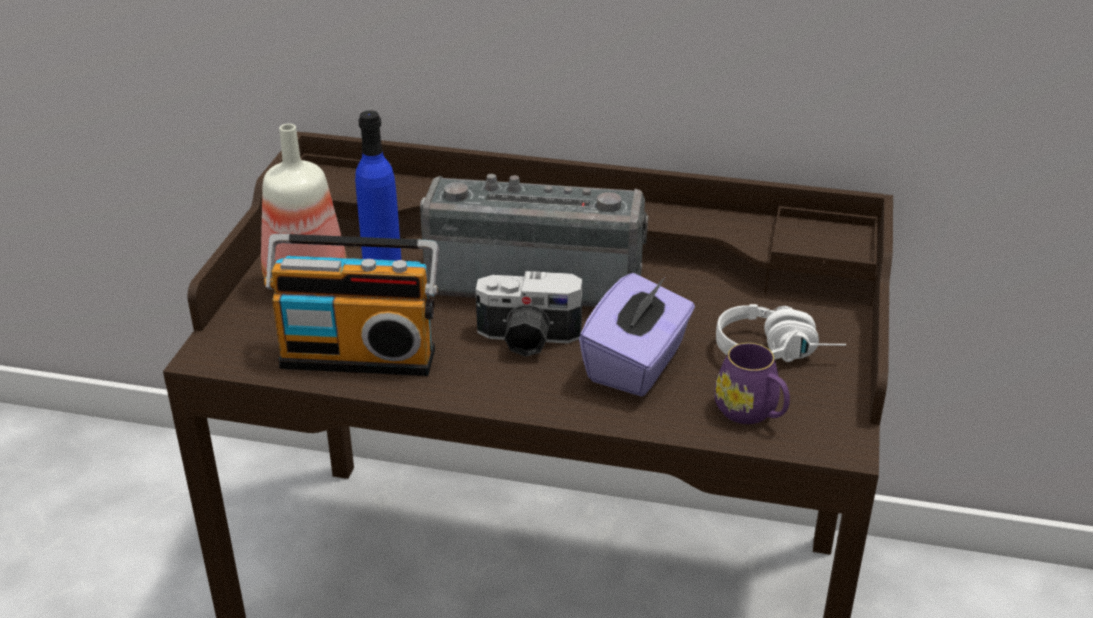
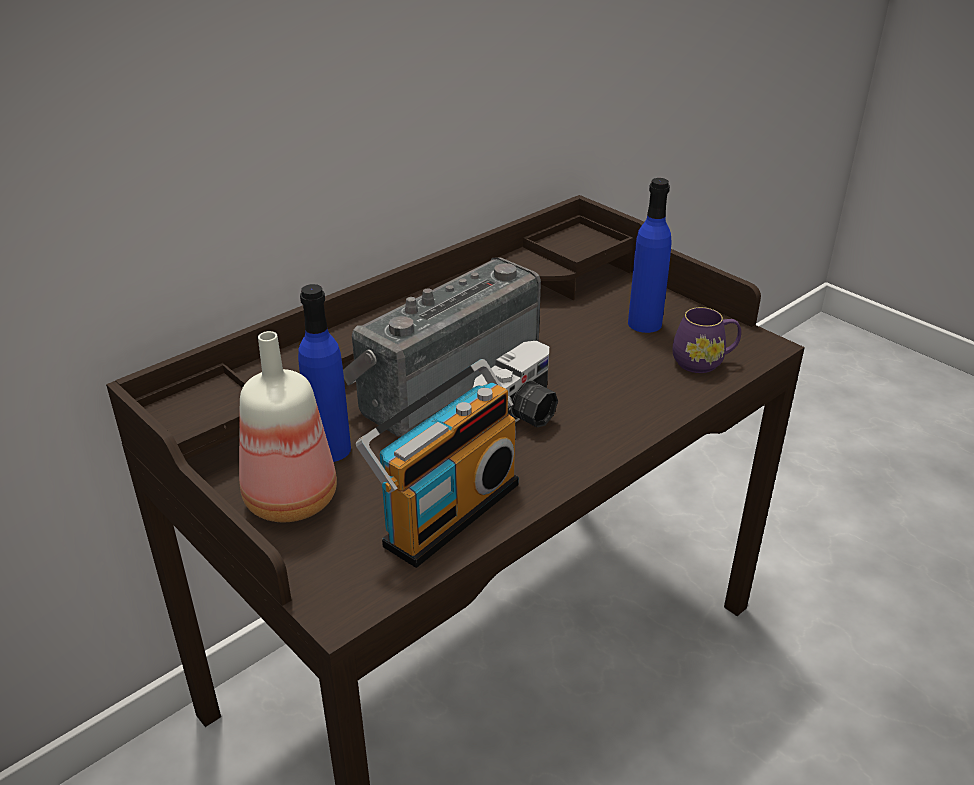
camera: 55 degrees left, 0 degrees up
(637, 364) = (604, 382): purple tissue box -> none
(777, 351) = (644, 323): white headphones -> blue bottle

